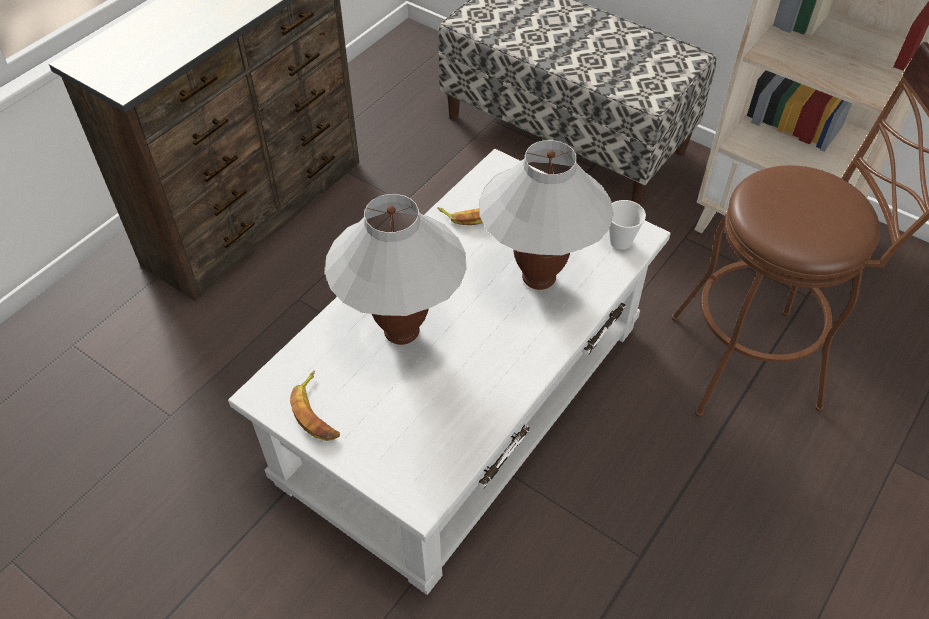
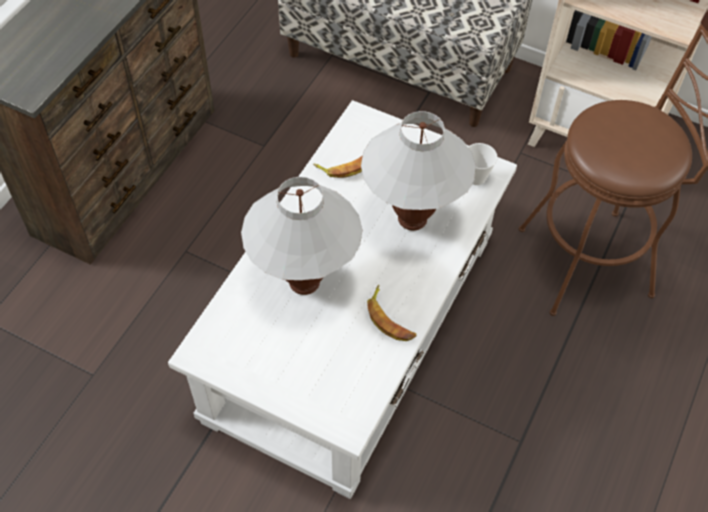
camera: 10 degrees left, 5 degrees up
(317, 412) = (247, 363): banana -> banana (390, 319)

